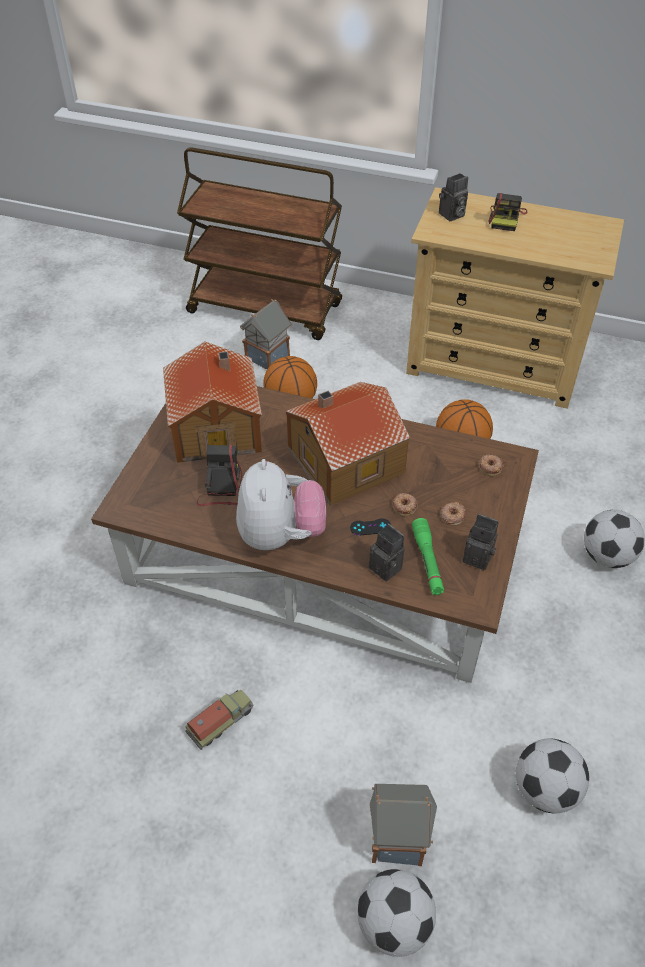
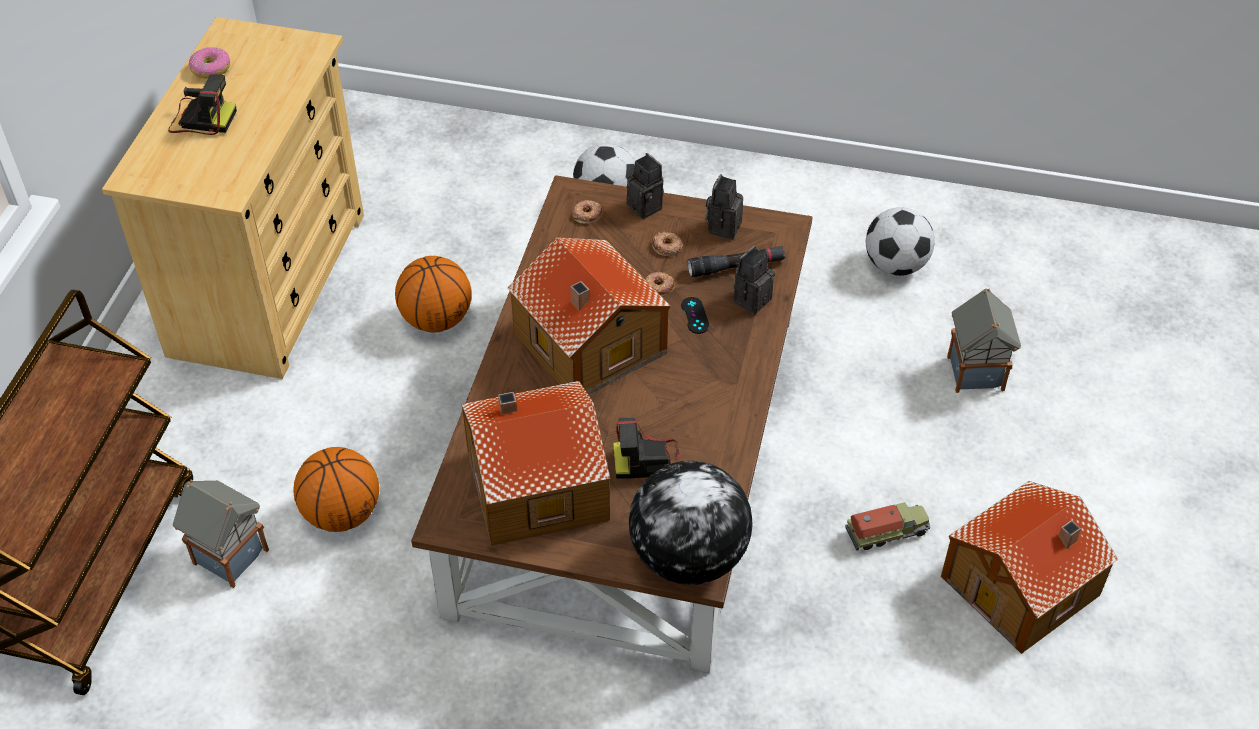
camera: 95 degrees left, 0 degrees up
(133, 502) = (689, 557): none -> globe
(144, 823) = (1023, 586): none -> toy house
(221, 721) = (887, 532): toy truck -> toy truck turned 120 degrees clockwise
(280, 534) = (719, 396): plush toy -> none
(394, 923) = (1053, 373): football -> none
(427, 561) = (736, 267): green flashlight -> black flashlight
(451, 215) = (186, 171): camera -> camera (647, 207)
(561, 219) = (211, 69): none -> donut

